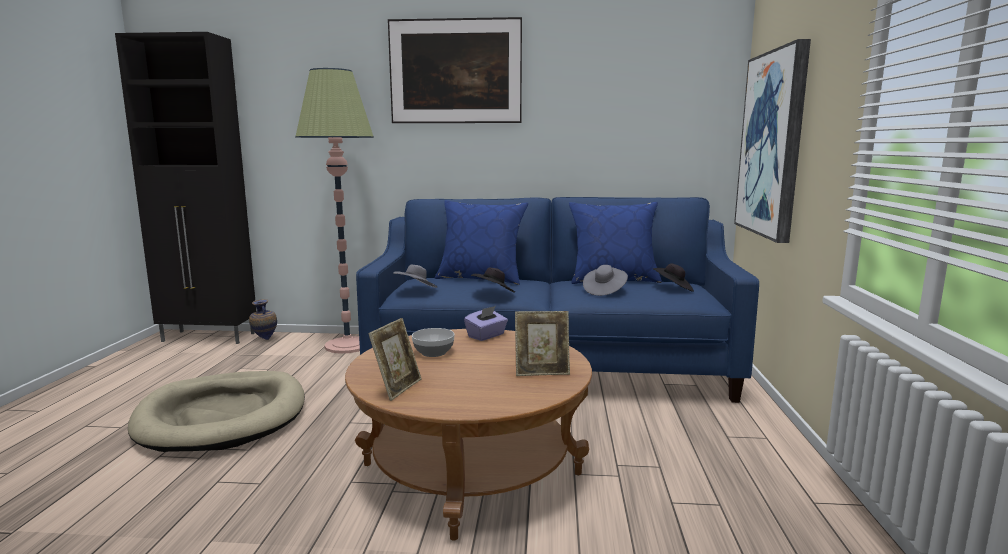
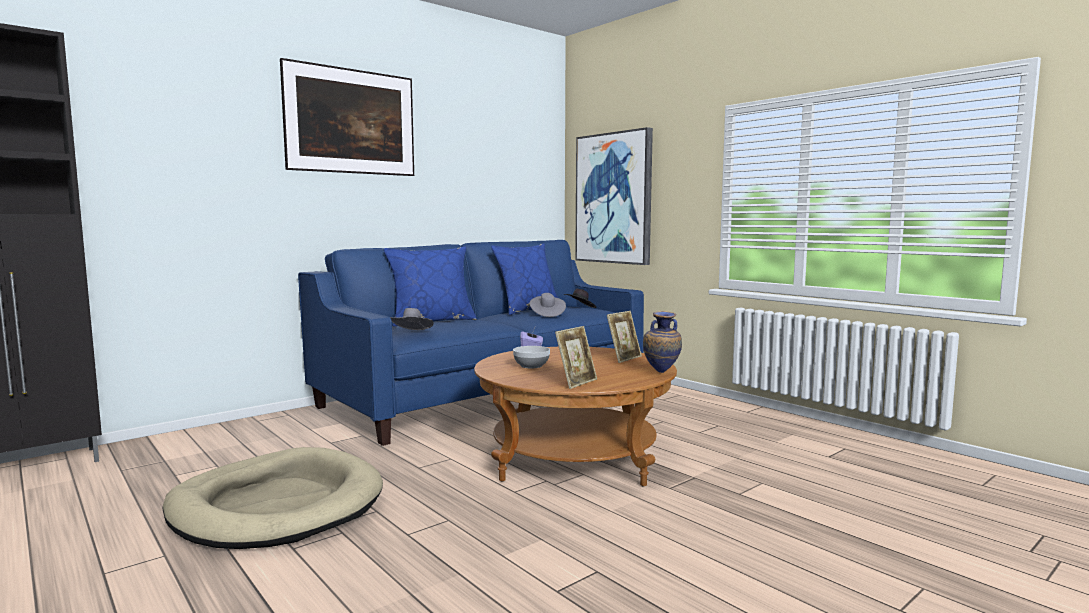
camera: 45 degrees left, 5 degrees down
(264, 340) = (130, 449): vase -> vase (661, 373)
(347, 345) = (260, 428): floor lamp -> none
(397, 388) = (576, 383): picture frame -> picture frame turned 60 degrees clockwise
(493, 293) = (480, 326): black hat -> none

